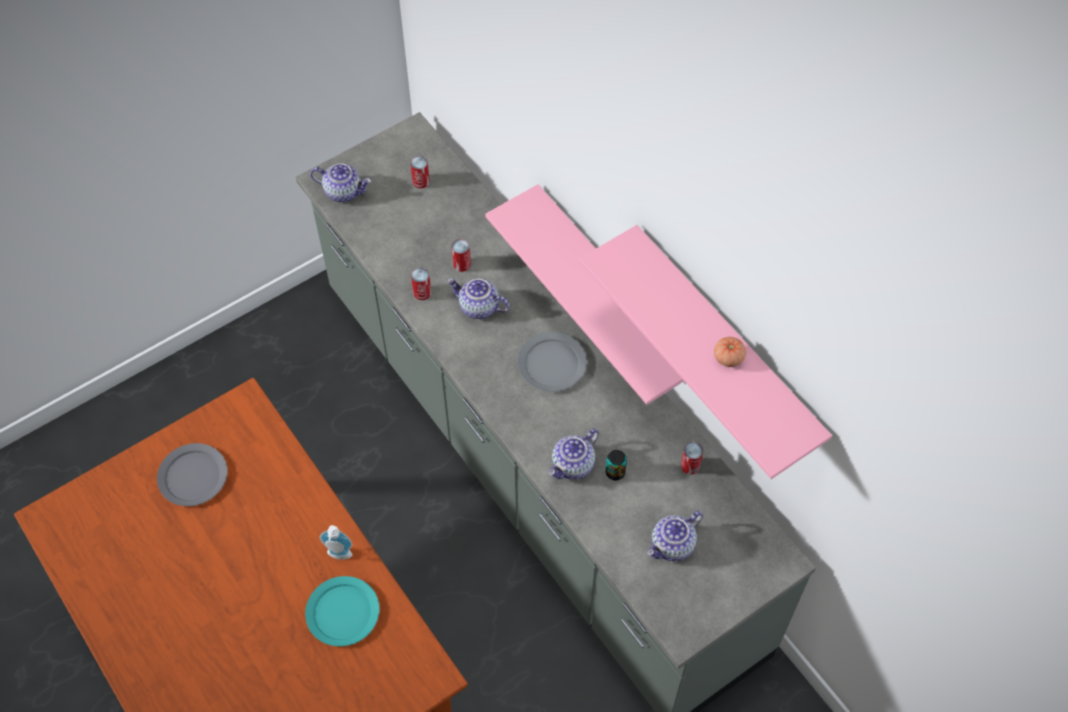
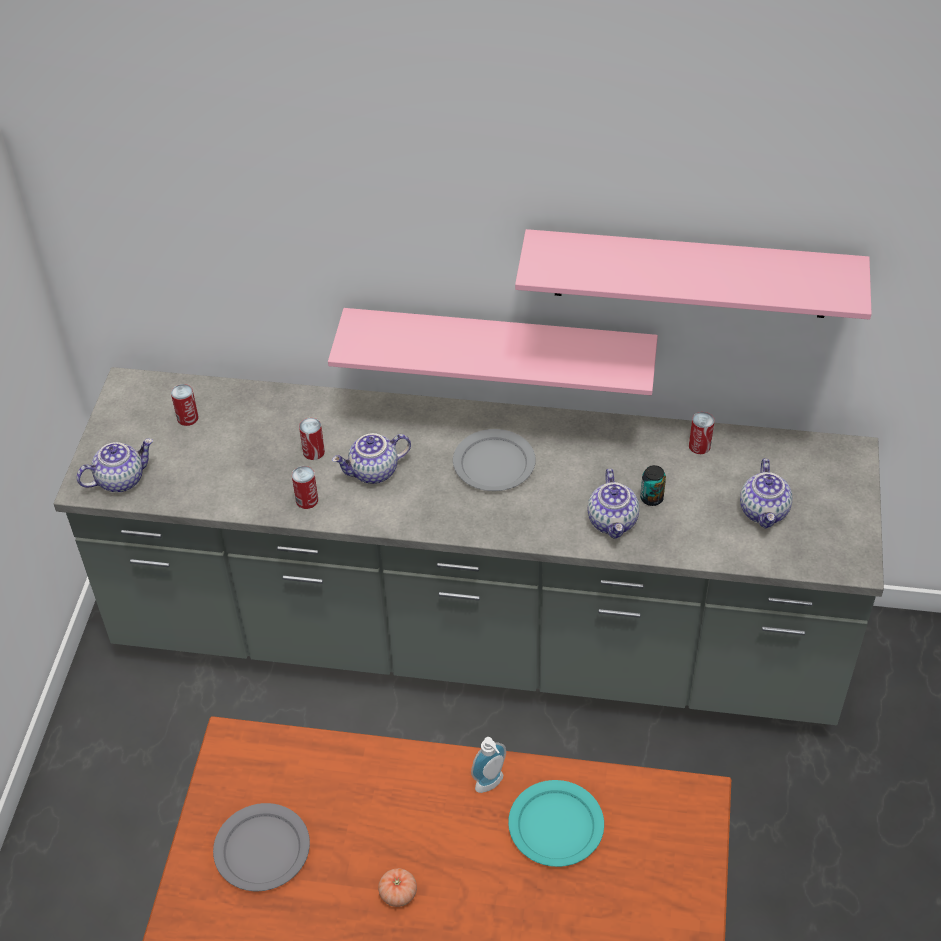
camera: 45 degrees left, 10 degrees down
(728, 357) = (727, 263): tomato -> tomato (398, 893)

